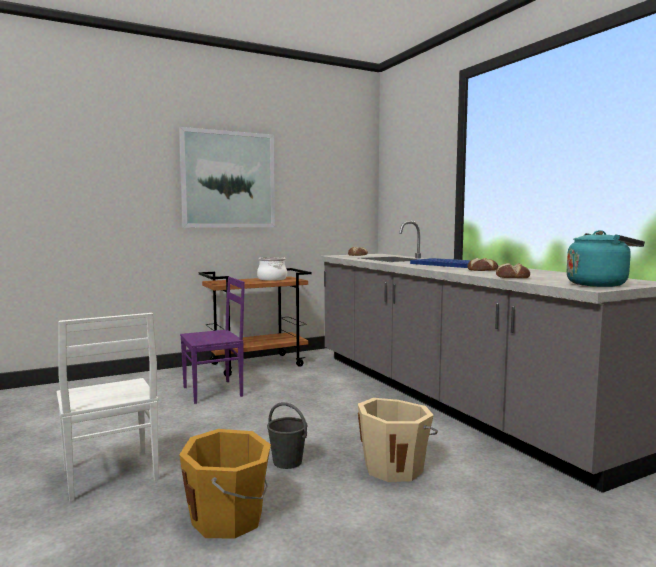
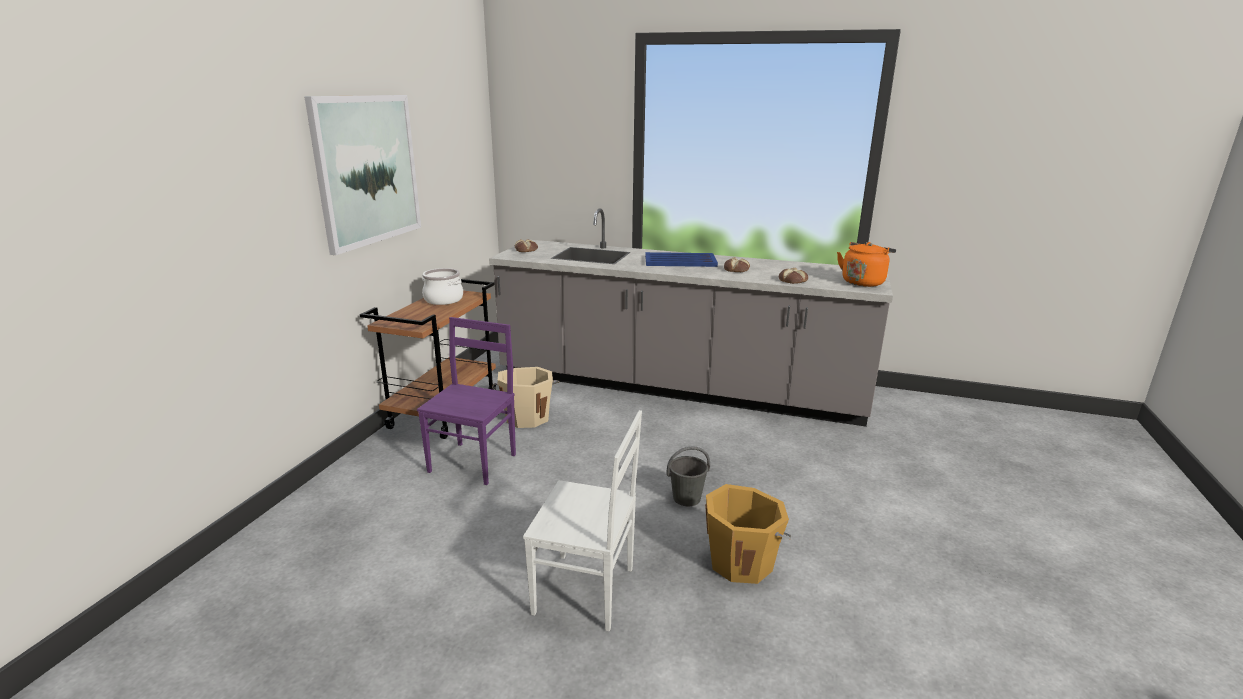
camera: 45 degrees left, 15 degrees up
(394, 467) = (754, 464): beige bucket -> beige bucket (527, 417)
(599, 284) = (863, 282): turquoise kettle -> orange kettle

